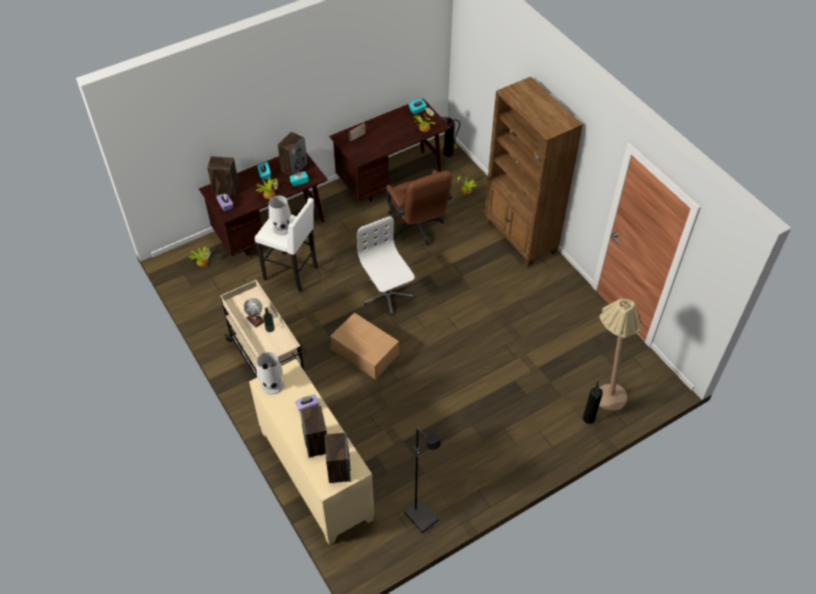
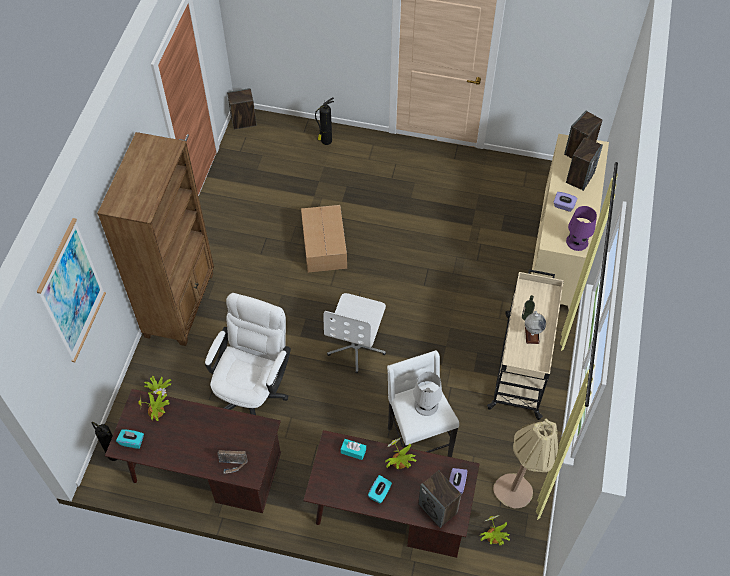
camera: 135 degrees left, 5 degrees up
(272, 385) = (577, 241): white table lamp -> purple table lamp
(294, 167) = (339, 476): speaker -> speaker (243, 122)
(364, 352) = (429, 312): cardboard box -> cardboard box (324, 246)
(417, 228) = (253, 391): brown office chair -> white office chair
(422, 516) = (509, 172): black floor lamp -> none
(497, 63) = (72, 292): none -> picture
(604, 393) = (293, 146): beige floor lamp -> beige floor lamp (514, 499)

